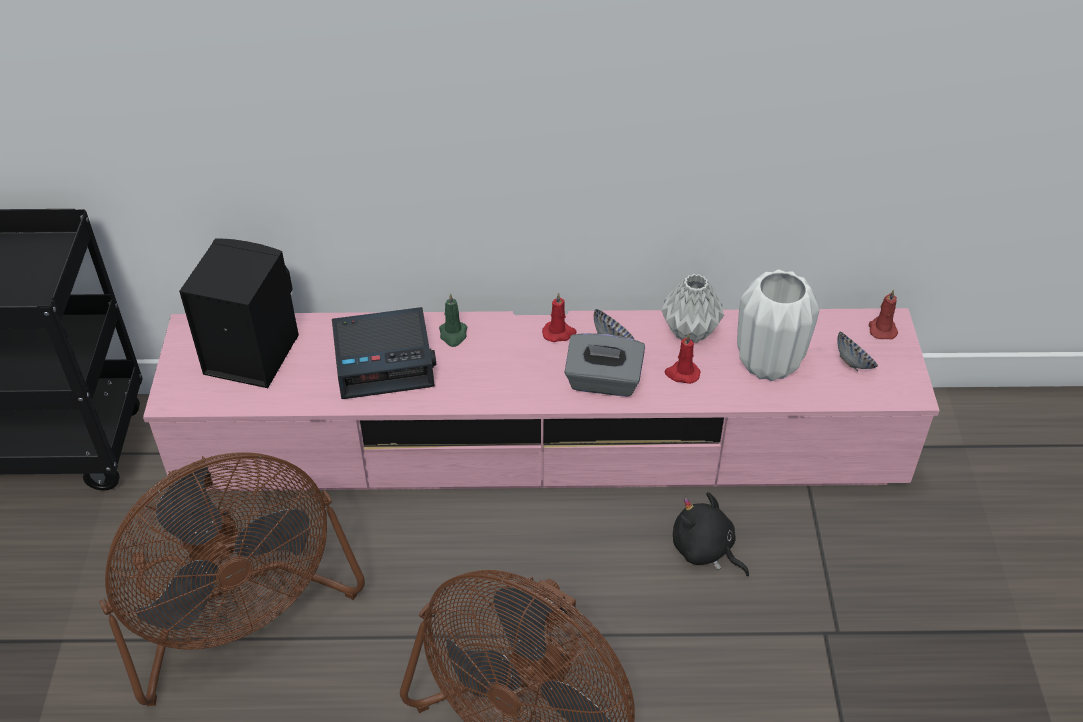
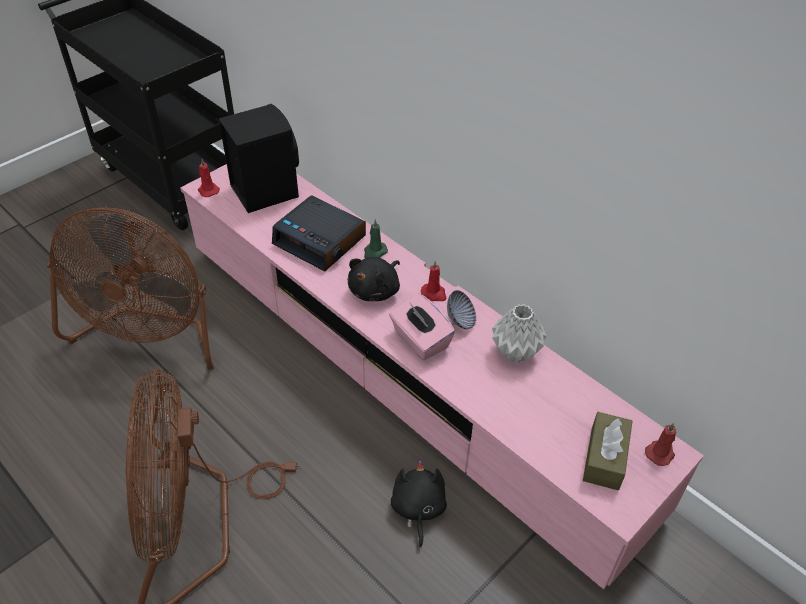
camera: 45 degrees right, 0 degrees up
(504, 368) = (376, 290): none -> black plush toy
(603, 382) = (420, 340): grey tissue box -> pink tissue box
(682, 373) = (475, 372): red candle -> red candle (208, 190)
(767, 364) = (540, 410): white vase -> none
(853, 363) = (604, 458): bowl -> brown tissue box

